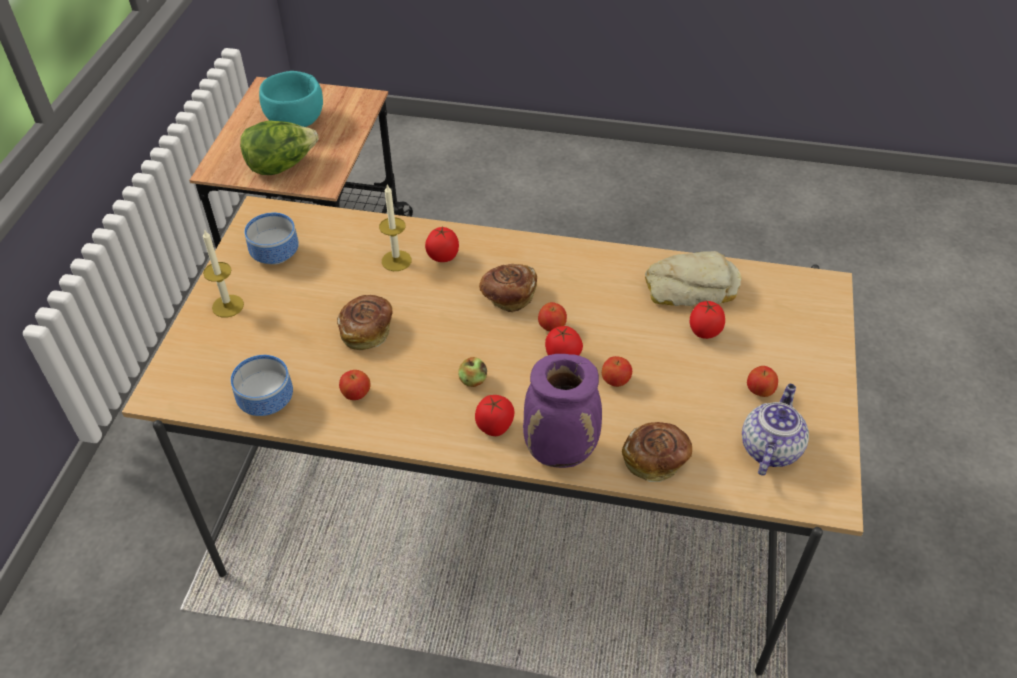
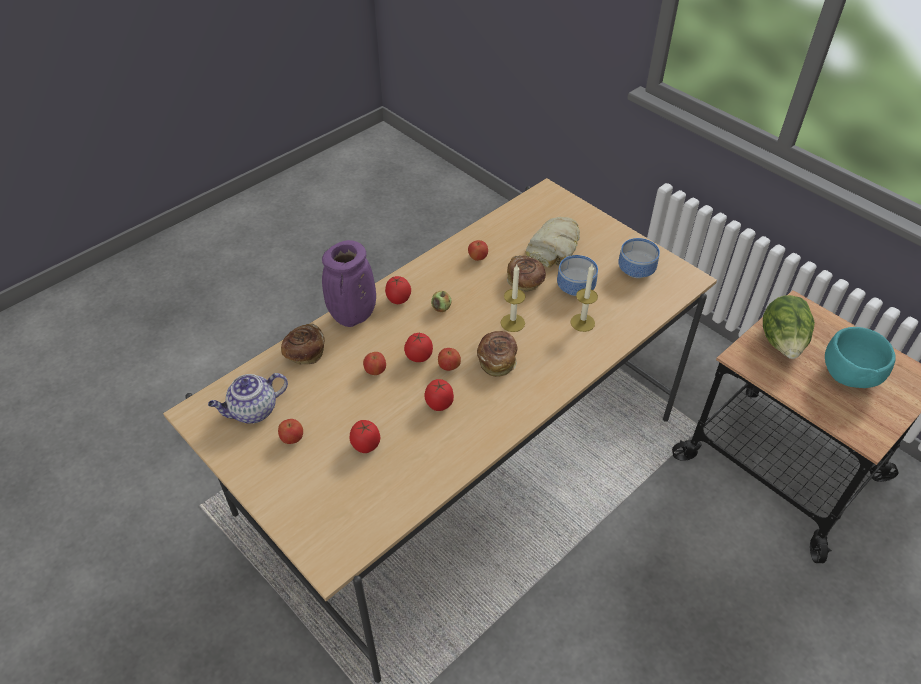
camera: 125 degrees right, 0 degrees up
(228, 306) = (600, 235): candle -> candle (512, 323)
(265, 403) = (505, 224): bowl -> bowl (574, 287)
(442, 257) = (566, 347): tomato -> tomato (439, 404)
(690, 287) = (413, 469): bread -> bread (554, 247)
(769, 448) = (253, 411): teapot -> teapot turned 90 degrees clockwise

